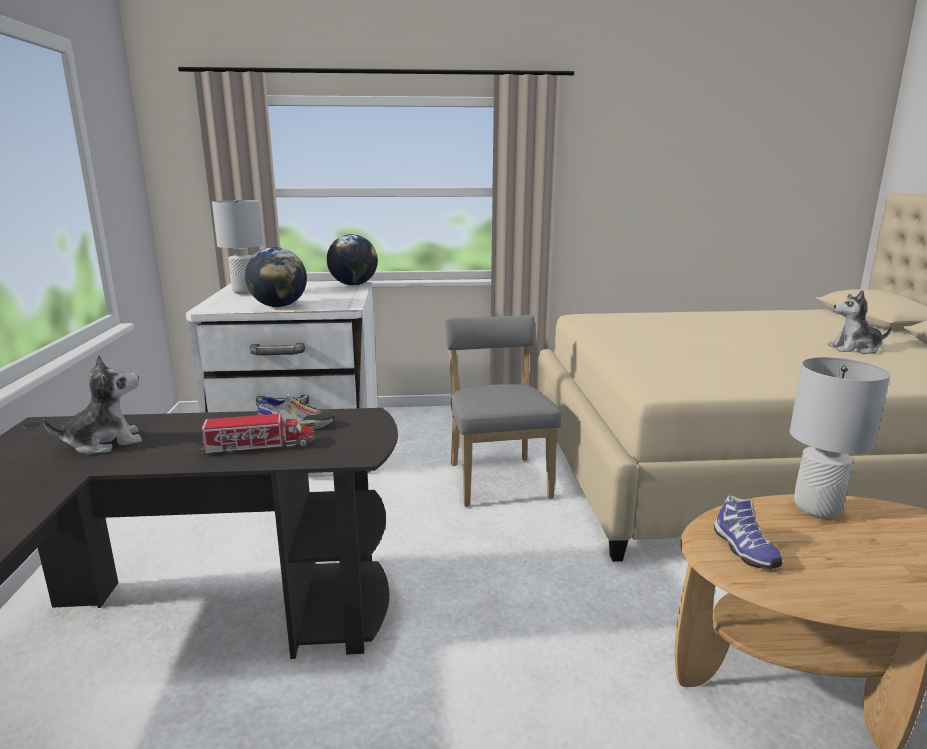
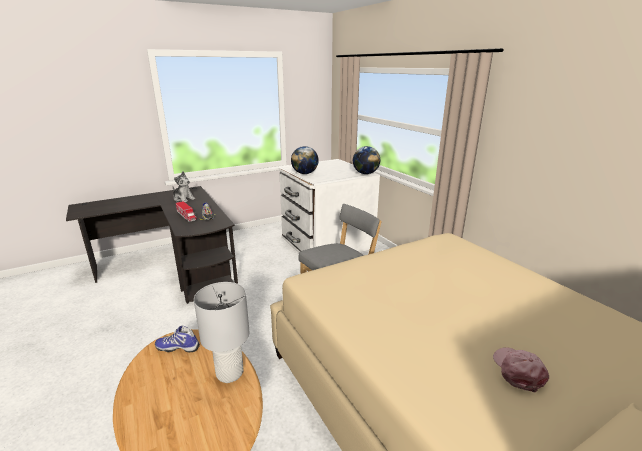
camera: 65 degrees right, 5 degrees up
(246, 293) = (322, 164): grey table lamp -> none
(743, 549) = (178, 347): shoe -> shoe turned 45 degrees clockwise
(855, 349) = (518, 371): plush toy -> pink cap

